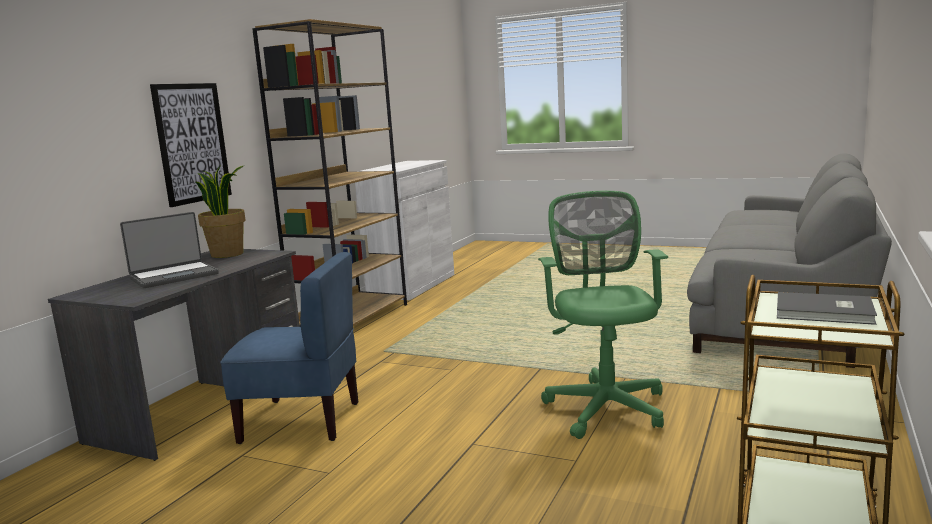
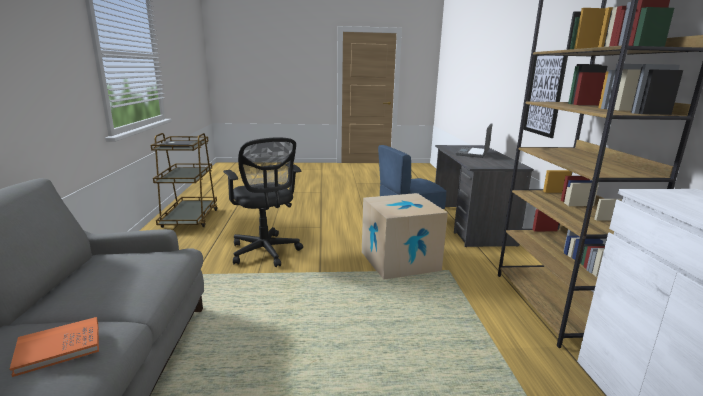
camera: 150 degrees right, 5 degrees up
(228, 254) = (502, 164): potted plant -> none
(421, 367) = (399, 261): none -> cardboard box
(606, 405) = (266, 252): green office chair -> black office chair
(744, 233) = (59, 348): none -> orange book

